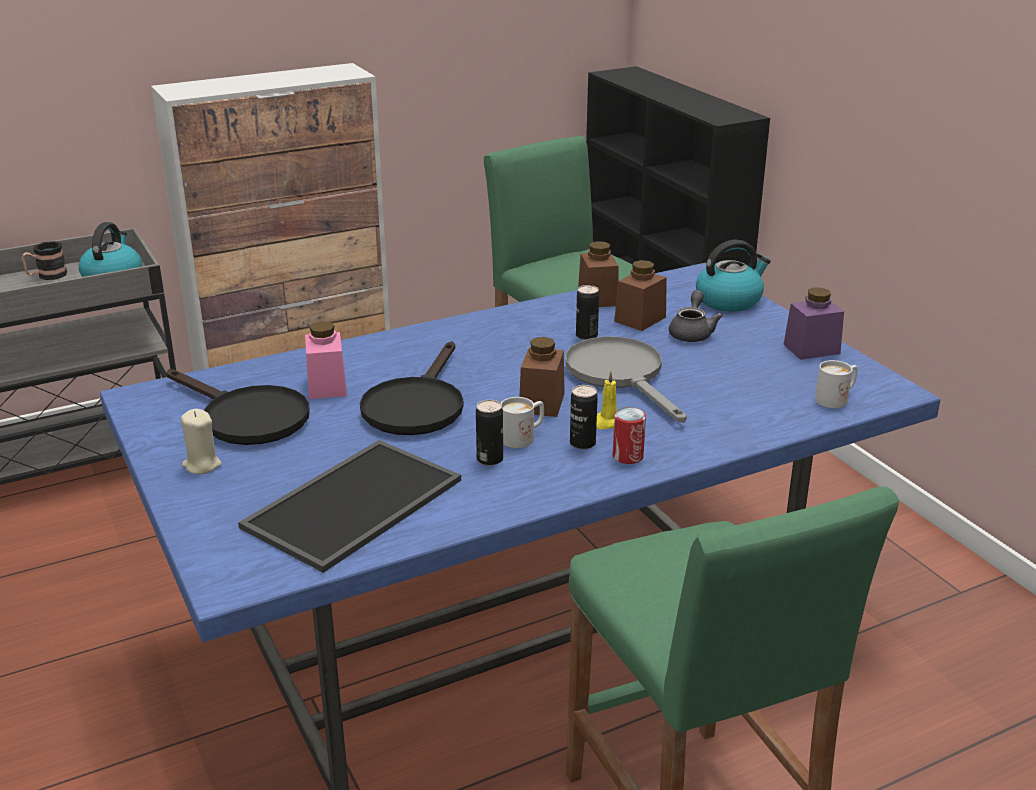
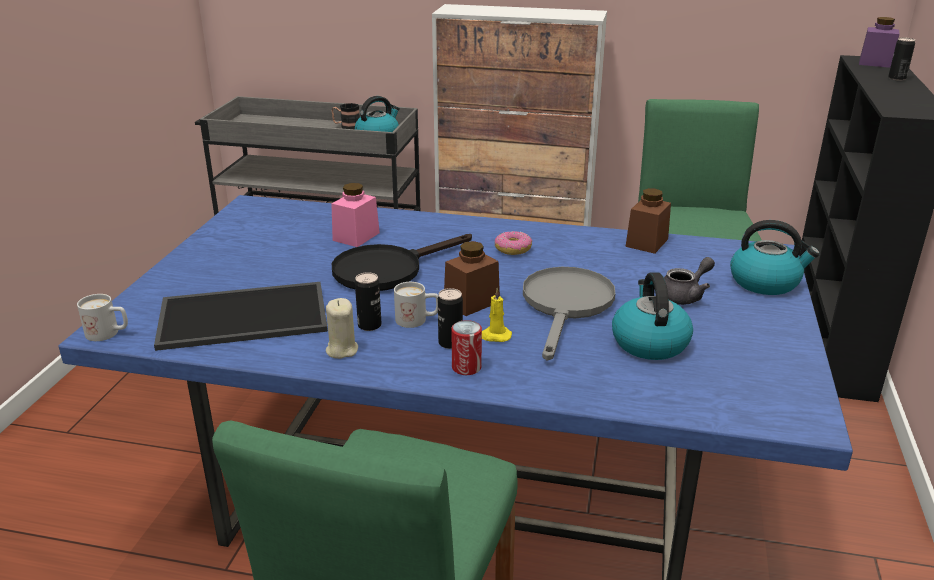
camera: 40 degrees right, 0 degrees up
(202, 465) = (211, 257): beige candle -> beige candle (341, 350)
(245, 417) = (280, 238): black frying pan -> none
(498, 343) = (513, 249): none -> donut
(586, 335) = (590, 267): can -> can (897, 78)
(640, 319) = (656, 270): brown jar -> none
(723, 379) = (649, 342): none -> kettle
(811, 349) = (779, 350): purple jar -> purple jar (875, 63)
(836, 398) = (731, 402): white mug -> white mug (108, 333)

